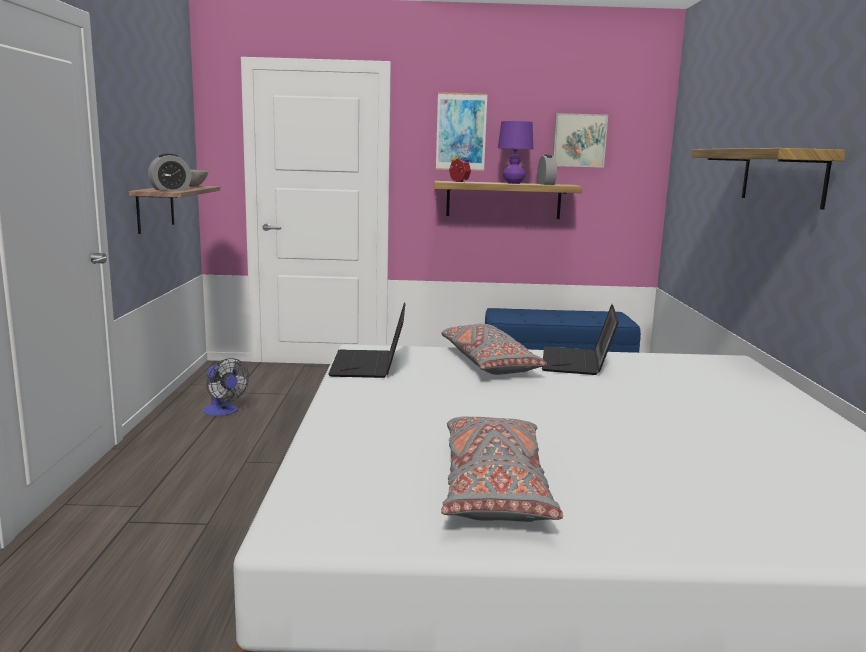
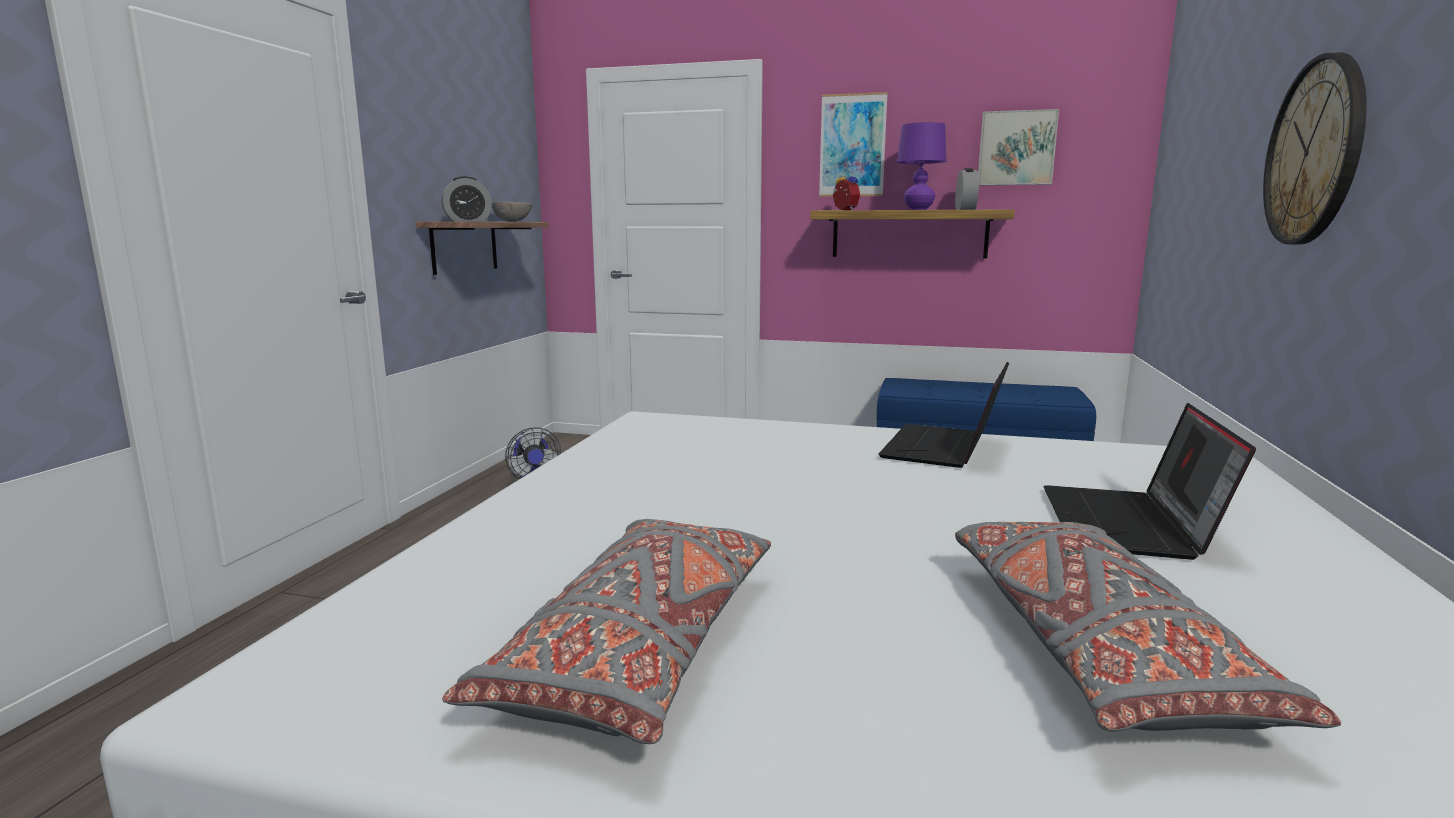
camera: 15 degrees right, 0 degrees up
(369, 365) = (636, 439): laptop -> laptop (1131, 525)
(488, 363) = (807, 443): grey pillow -> grey pillow (1094, 647)
(782, 176) = (1314, 152): shelf -> wall clock

